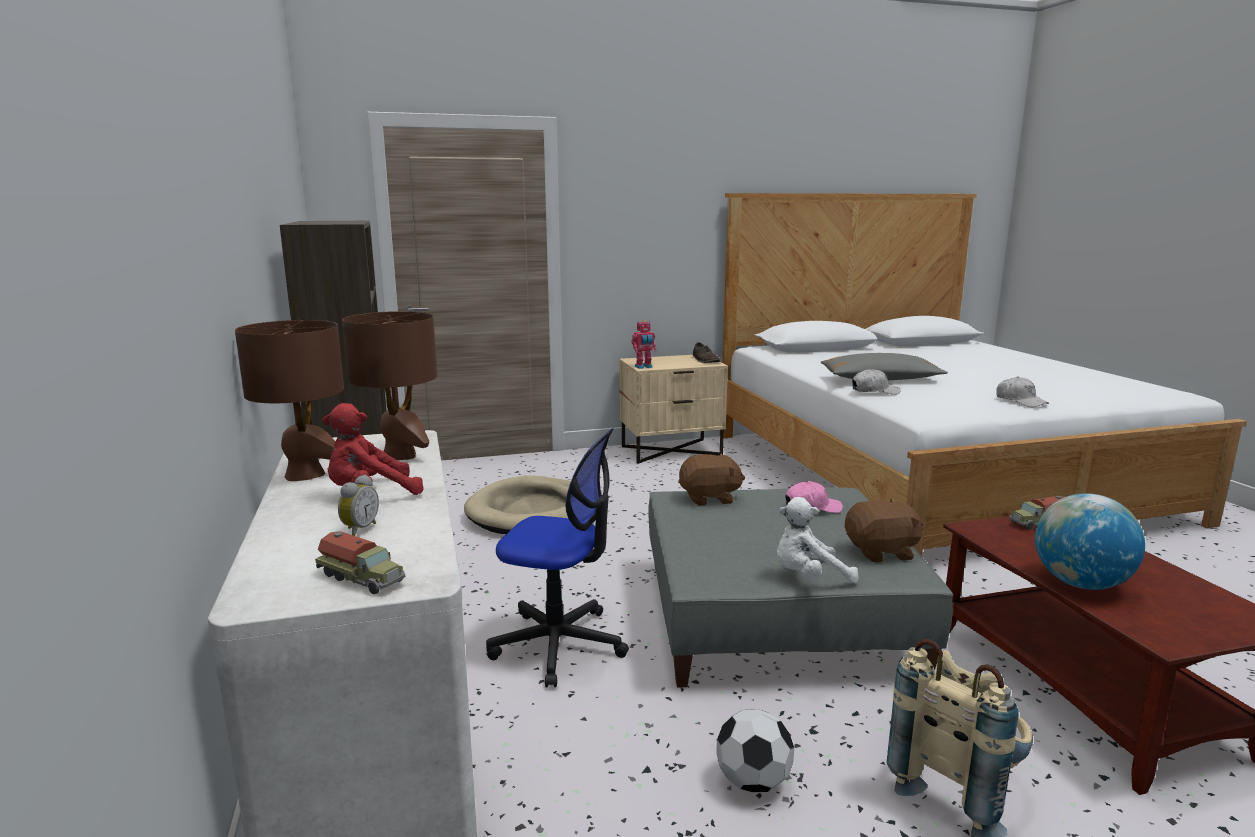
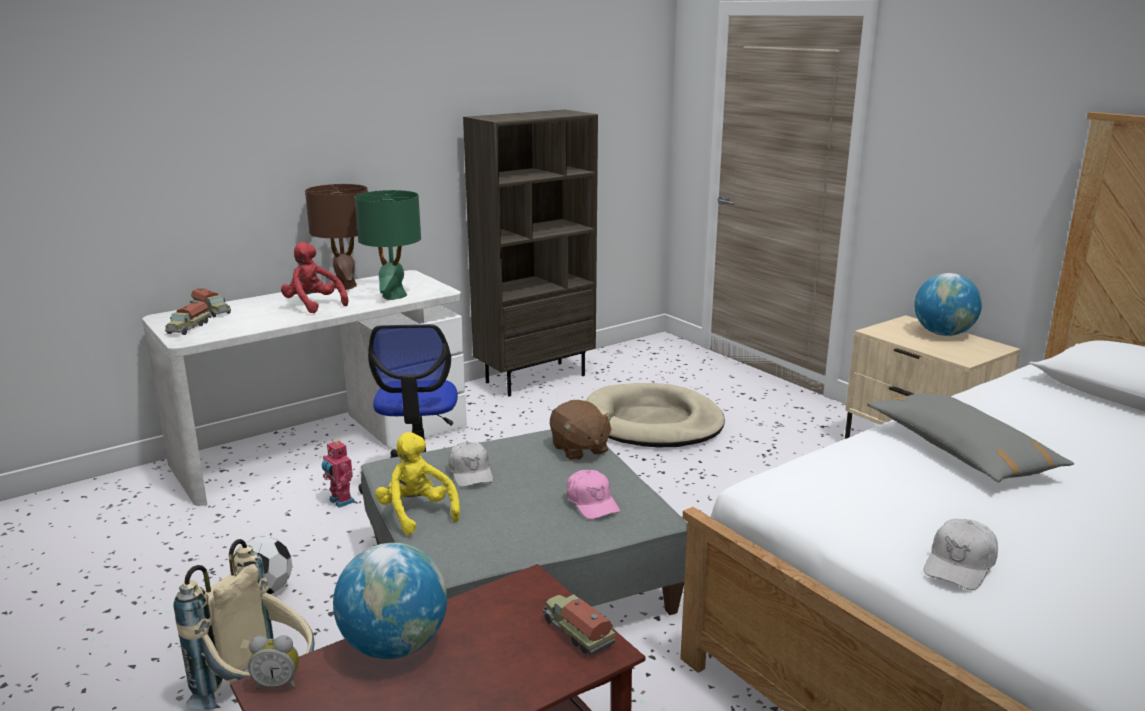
camera: 70 degrees right, 5 degrees up
(289, 561) = (212, 311): none -> toy truck
(358, 529) = (256, 314): alarm clock -> alarm clock (277, 684)
(400, 455) = (394, 296): brown table lamp -> green table lamp
(644, 367) = (878, 330): toy robot -> toy robot (340, 501)
(665, 359) = (943, 334): none -> globe
(705, 360) = (975, 353): brown shoe -> none
(808, 577) = (417, 513): white plush toy -> yellow plush toy
(874, 391) = (871, 449): white cap -> white cap (471, 473)
(881, 552) = (491, 548): brown plush toy -> none

